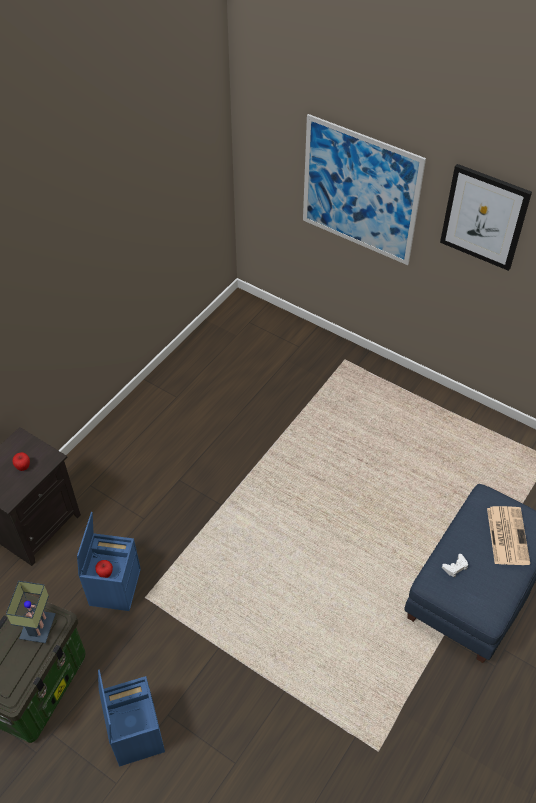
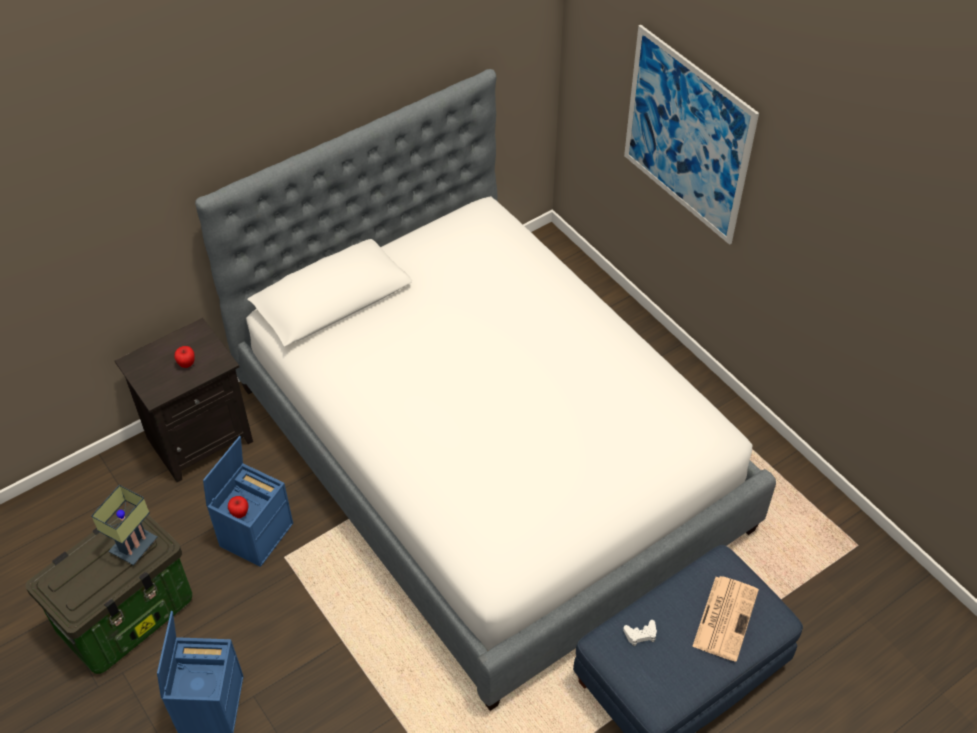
camera: 20 degrees right, 0 degrees up
(267, 472) = (488, 456): none -> bed
(484, 217) = (816, 206): picture -> none

